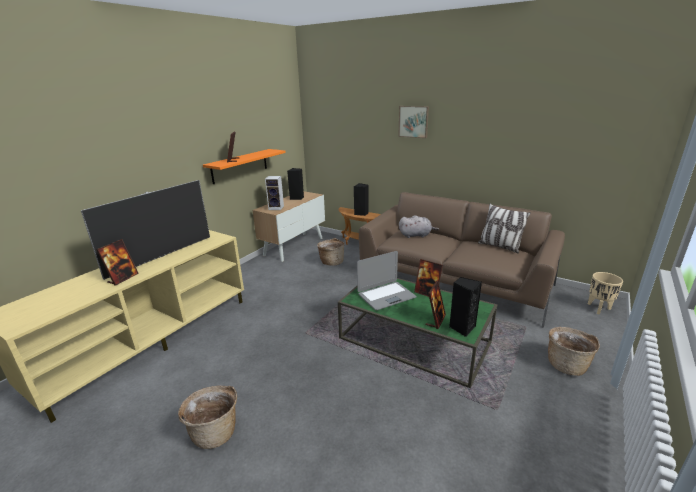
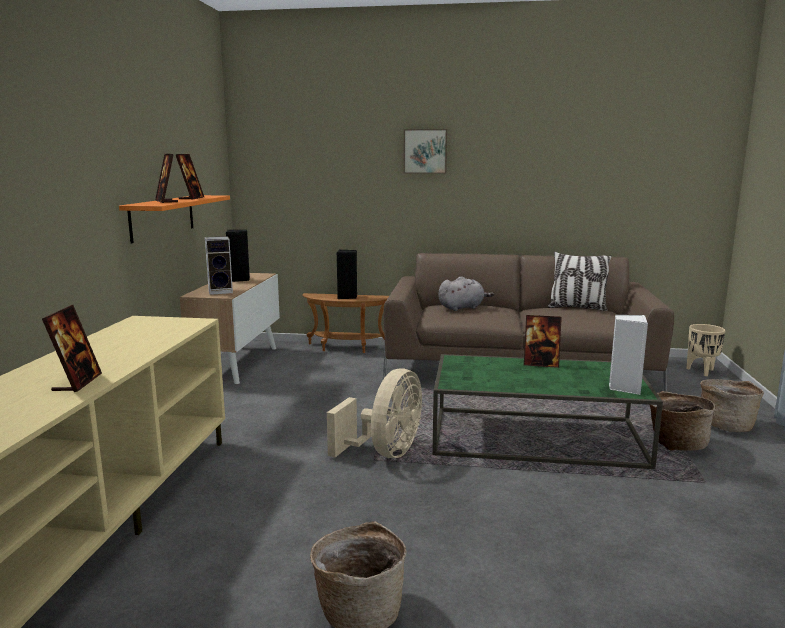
camera: 25 degrees left, 10 degrees down
(162, 256) = (112, 351): television -> none
(316, 329) = (385, 453): none -> beige fan
(331, 262) = (322, 373): basket -> basket (676, 444)
(386, 296) = (493, 374): laptop -> none
(435, 320) = (586, 386): picture frame -> picture frame (191, 198)
(461, 327) = (624, 387): black speaker -> white speaker

